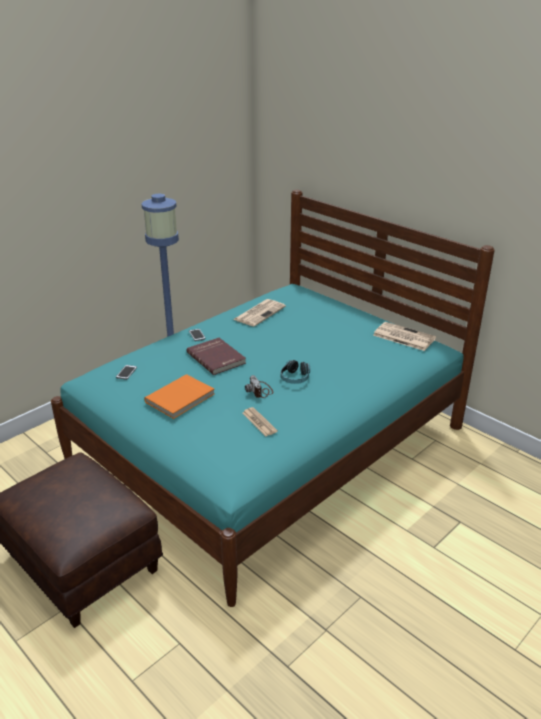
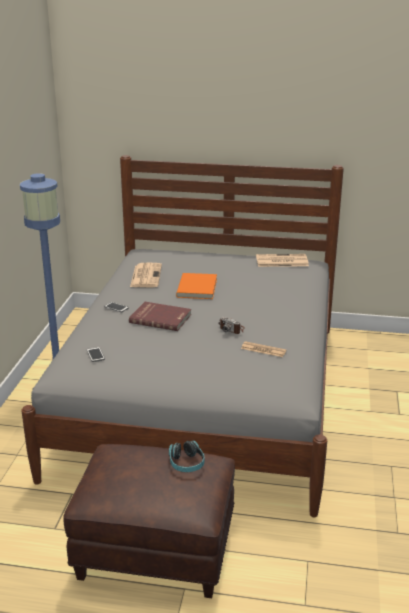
camera: 35 degrees left, 5 degrees down
(181, 398) = (176, 356): orange book -> orange book (198, 288)
(269, 444) = (204, 395): turquoise bed -> grey bed
(295, 378) = (245, 312): headphones -> headphones (186, 463)

